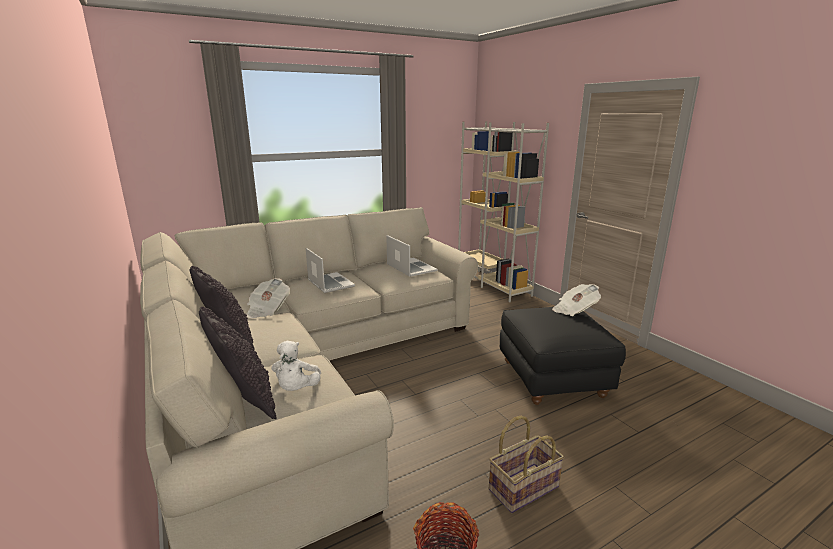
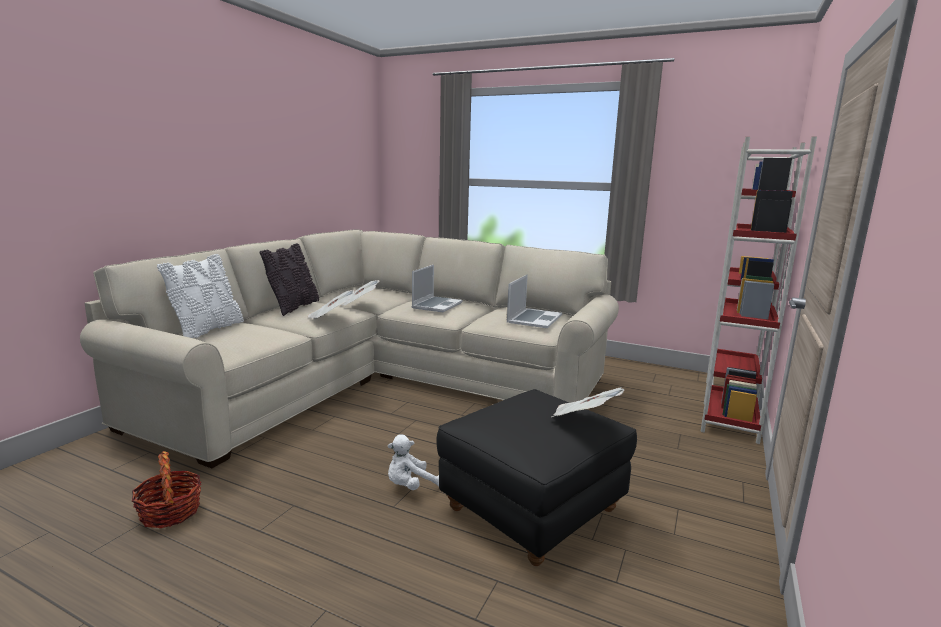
camera: 55 degrees right, 5 degrees down
(244, 400) = (207, 330): black pillow -> white pillow
(294, 329) = (331, 317): none -> newspaper
(297, 389) = (233, 338): white plush toy -> white plush toy (410, 486)
(493, 285) = (729, 409): beige bookcase -> red bookcase
(523, 487) = (284, 535): basket -> none

